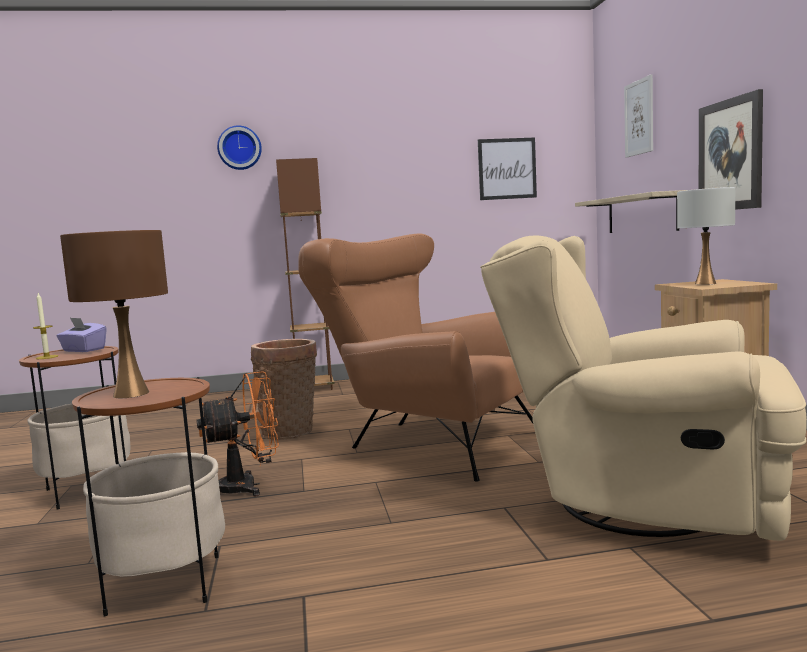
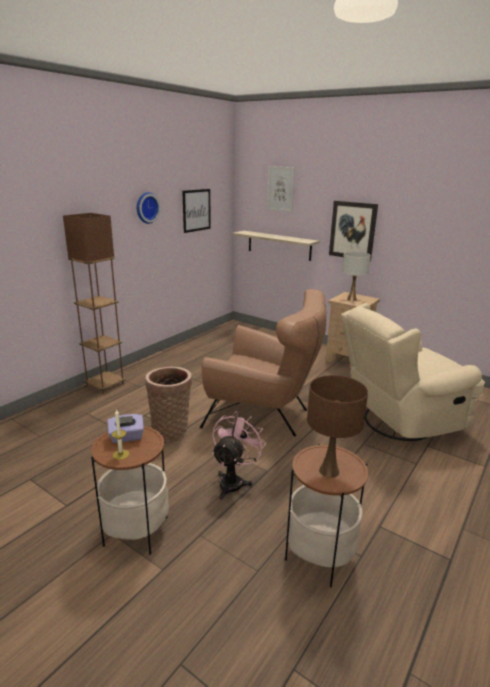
camera: 45 degrees left, 15 degrees up
(239, 148) = (29, 201): wall clock -> wall clock (146, 207)
(248, 486) = (233, 481): orange fan -> pink fan
(427, 443) = (266, 414): brown armchair -> brown armchair turned 150 degrees counterclockwise

